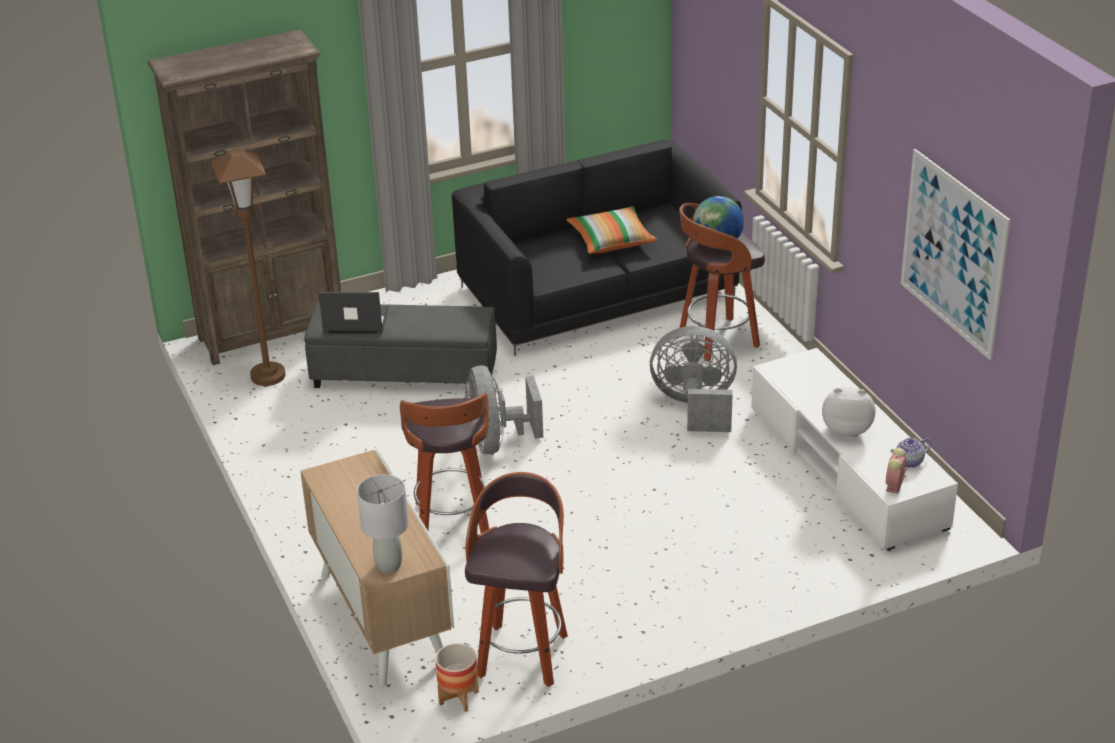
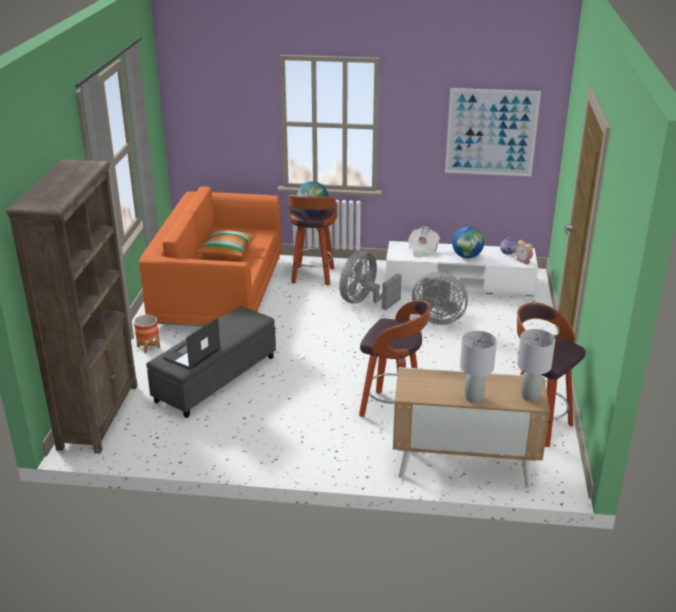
camera: 60 degrees left, 5 degrees down
(268, 376) = (147, 433): brown floor lamp -> none
(350, 524) = (474, 398): none -> grey table lamp
(459, 698) = (561, 460): planter -> planter (148, 347)
(497, 442) = (328, 370): grey fan -> grey fan (437, 319)
(597, 290) = (218, 291): black sofa -> orange sofa
(818, 385) = (422, 251): none -> newspaper
(847, 429) = (467, 256): plush toy -> globe

